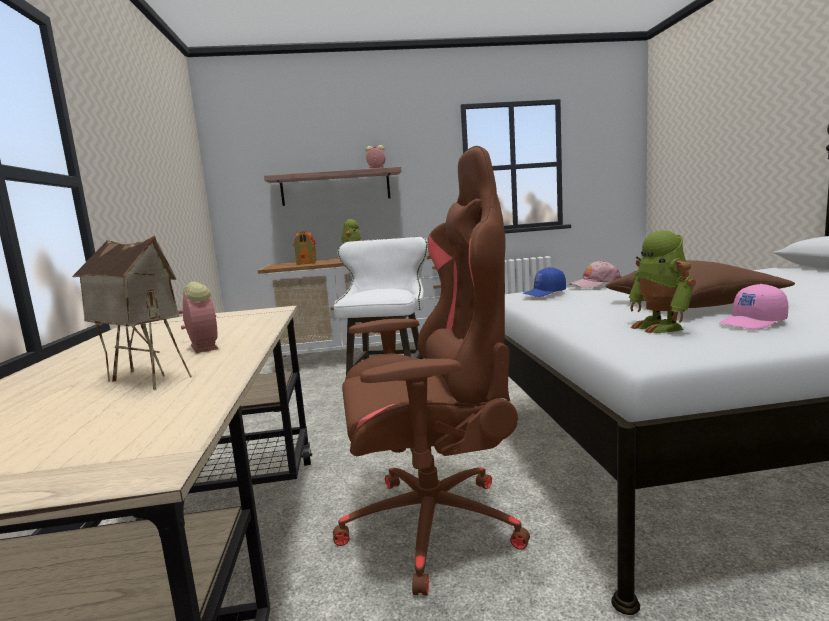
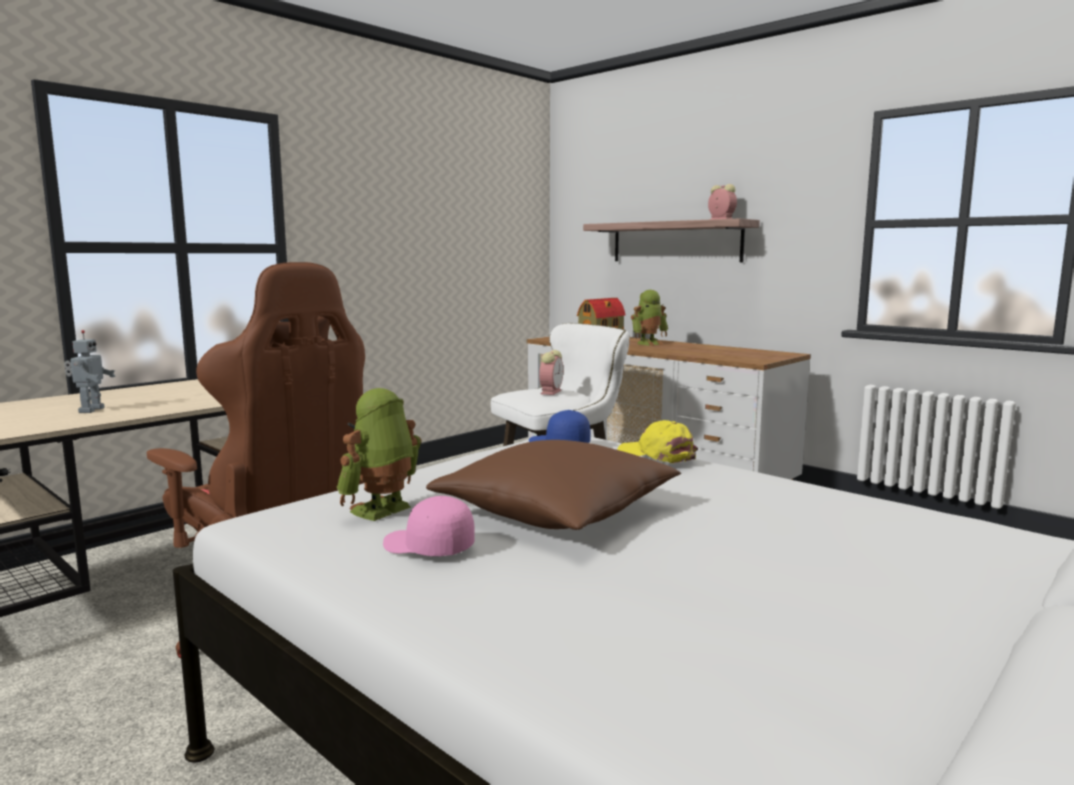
camera: 50 degrees right, 0 degrees up
(143, 379) = (90, 410): toy house -> toy robot
(203, 347) = (179, 401): alarm clock -> alarm clock (551, 392)
(595, 284) = (657, 455): pink cap -> yellow cap

